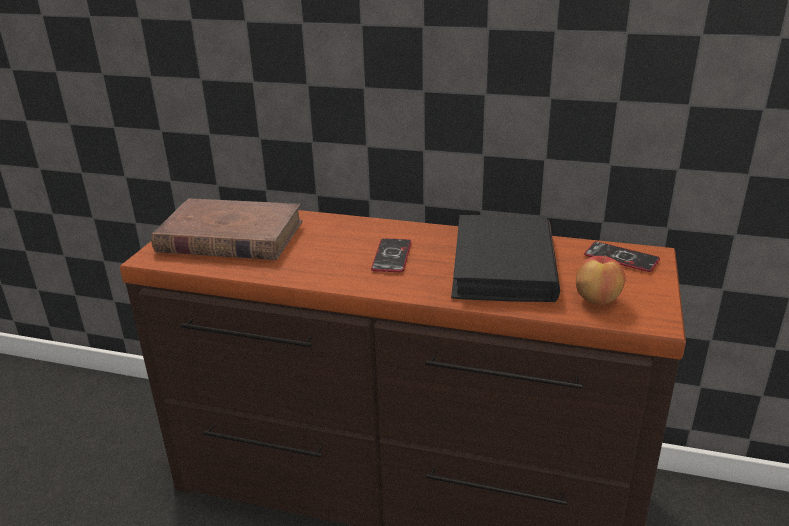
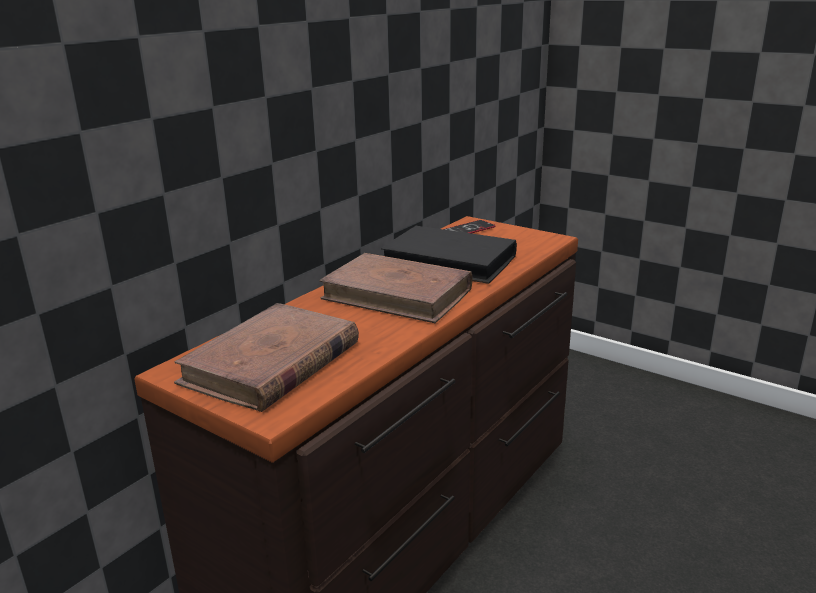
camera: 70 degrees left, 5 degrees down
(391, 256) = (398, 294): phone -> brown book
(597, 299) = (519, 246): apple -> none

